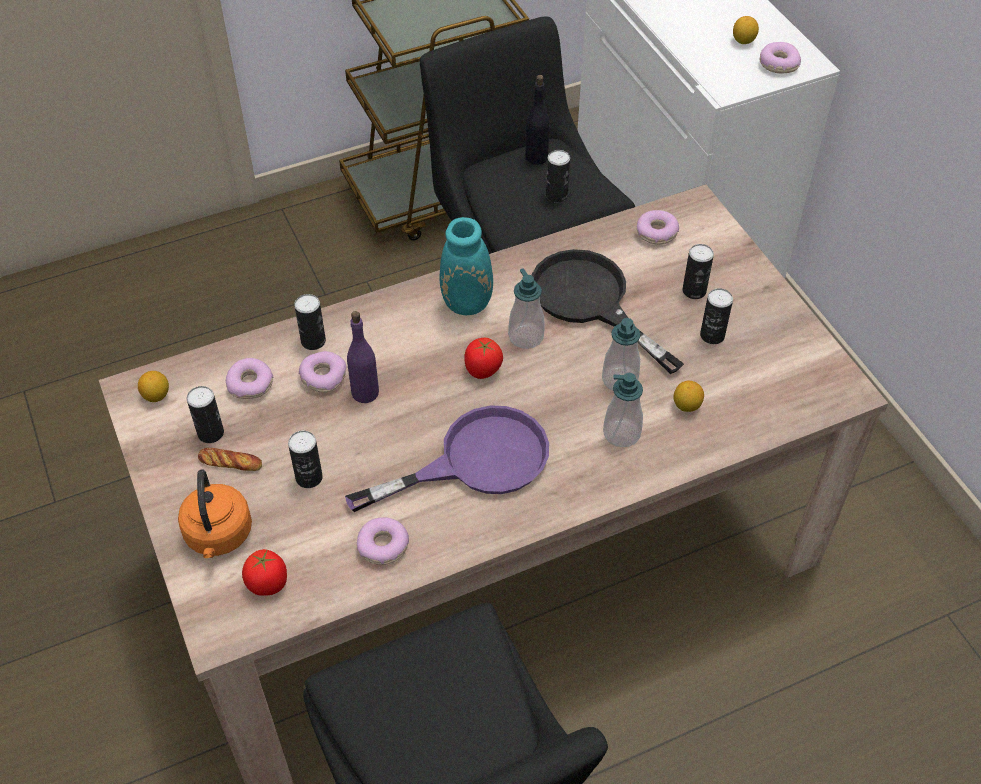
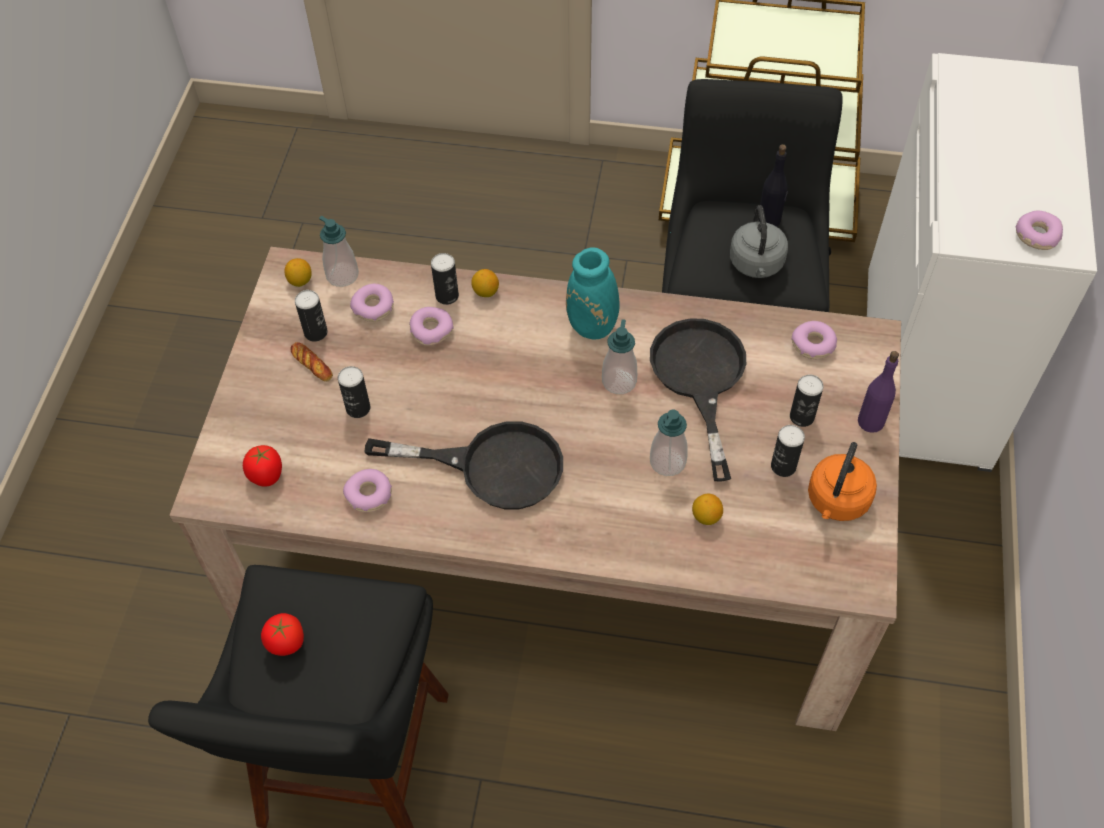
camera: 35 degrees right, 5 degrees up
(219, 536) = (261, 418): orange kettle -> orange kettle (836, 502)
(365, 392) = (453, 361): purple bottle -> purple bottle (870, 421)
(475, 461) = (492, 466): purple frying pan -> black frying pan
(482, 370) = (560, 392): tomato -> tomato (286, 643)
(556, 195) = (756, 265): can -> grey kettle
(621, 433) = (630, 510): soap dispenser -> soap dispenser (342, 275)
(743, 41) = (1021, 196): lemon -> lemon (486, 292)

